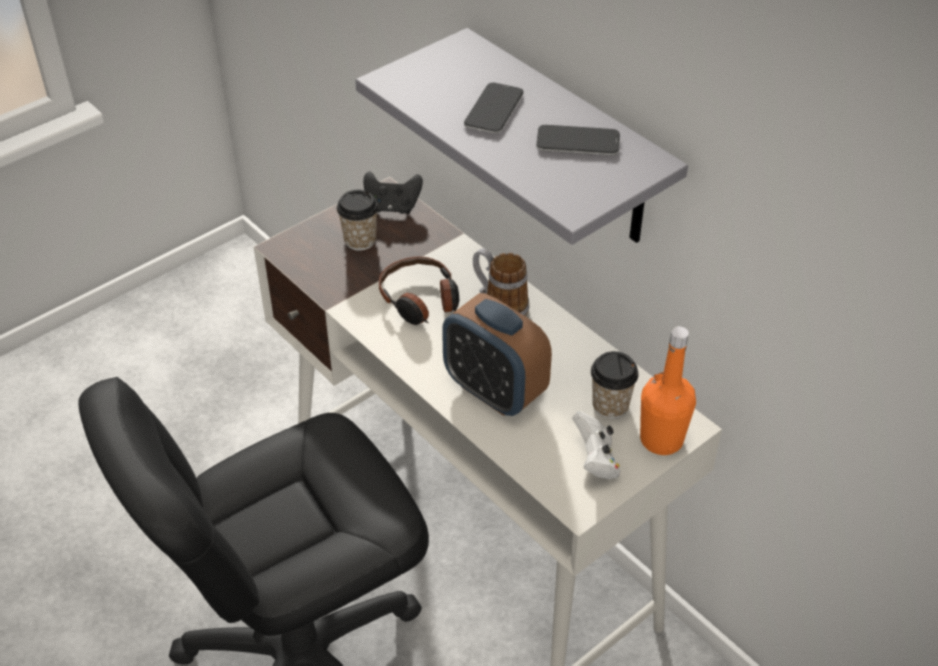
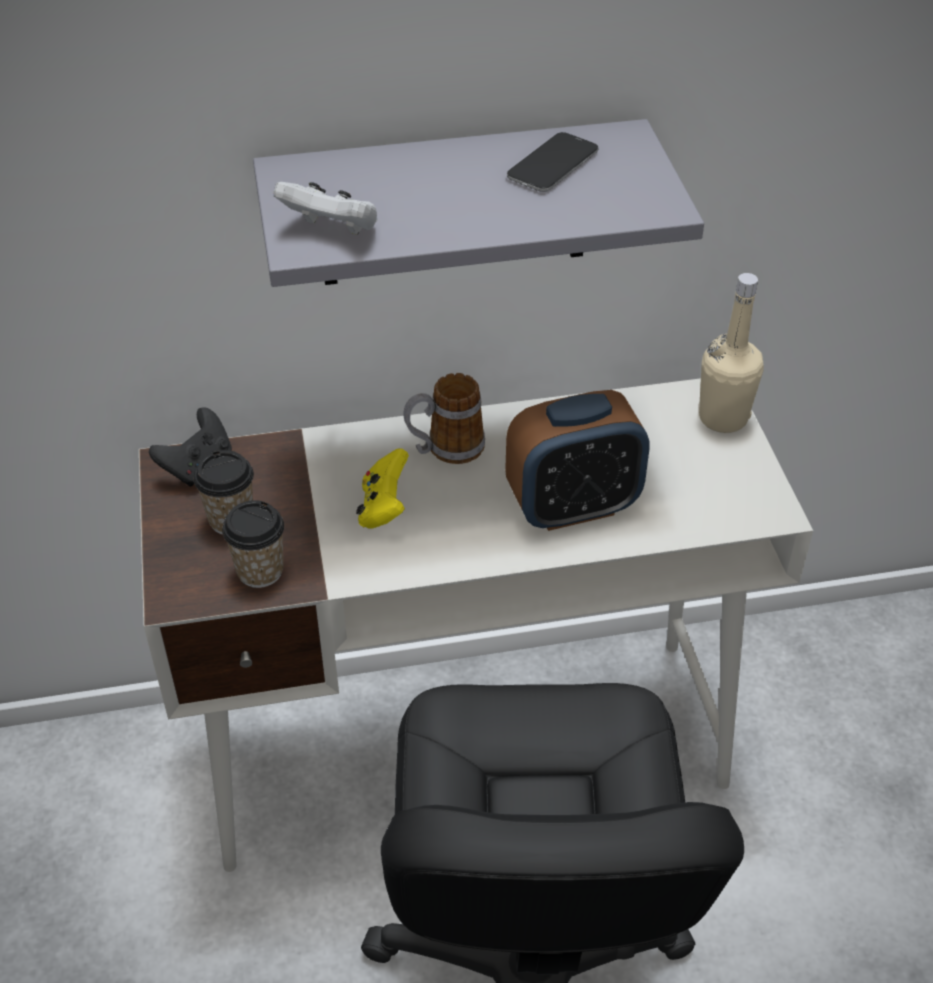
camera: 60 degrees left, 0 degrees up
(421, 300) = (383, 508): headphones -> yellow game controller
(494, 110) = (441, 195): phone -> none
(595, 461) = (722, 474): white game controller -> white game controller (332, 230)
(610, 405) = (654, 432): cup -> cup (260, 571)
(661, 440) = (723, 418): orange bottle -> beige bottle

